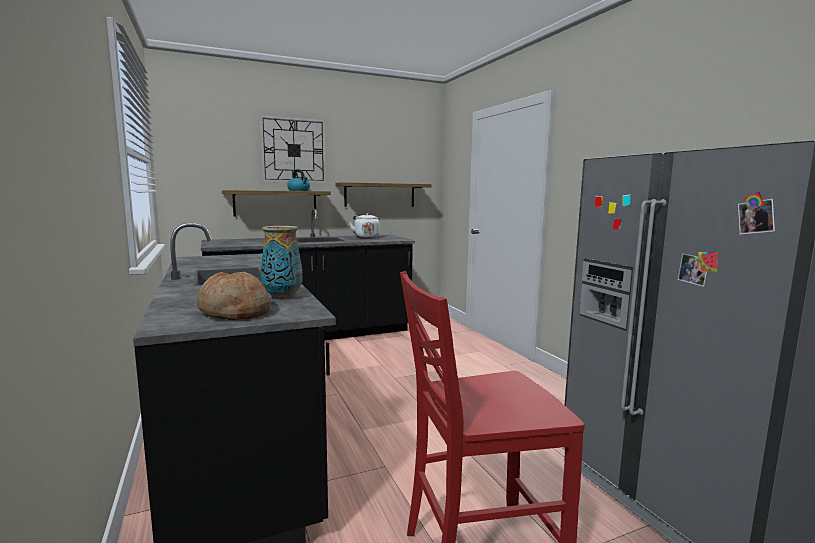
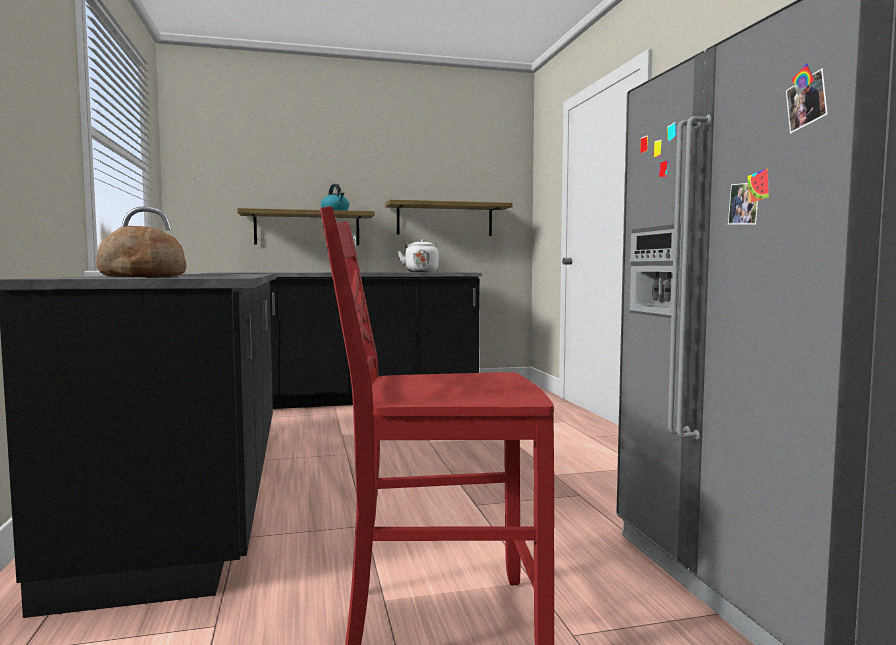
camera: 10 degrees right, 5 degrees down
(283, 297) = (221, 276): vase -> none
(293, 150) = (331, 162): wall clock -> none

